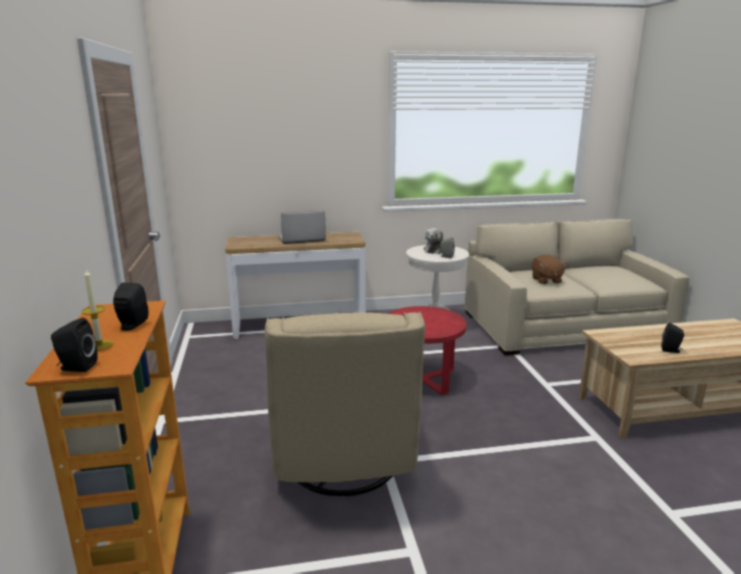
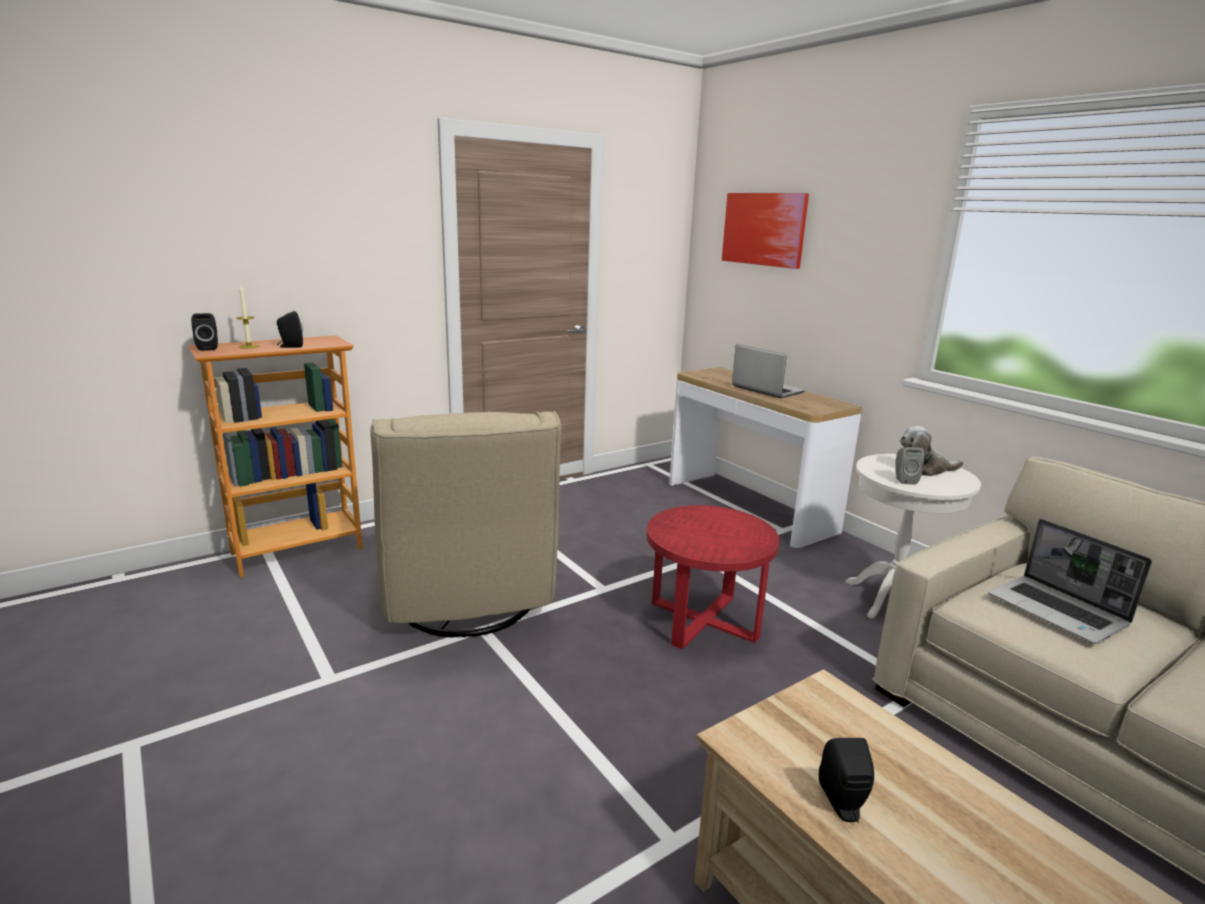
camera: 65 degrees right, 0 degrees up
(247, 127) = (764, 229): none -> picture
(343, 463) = (467, 603): beige armchair -> beige armchair turned 75 degrees counterclockwise
(546, 280) = (1058, 611): brown plush toy -> laptop

